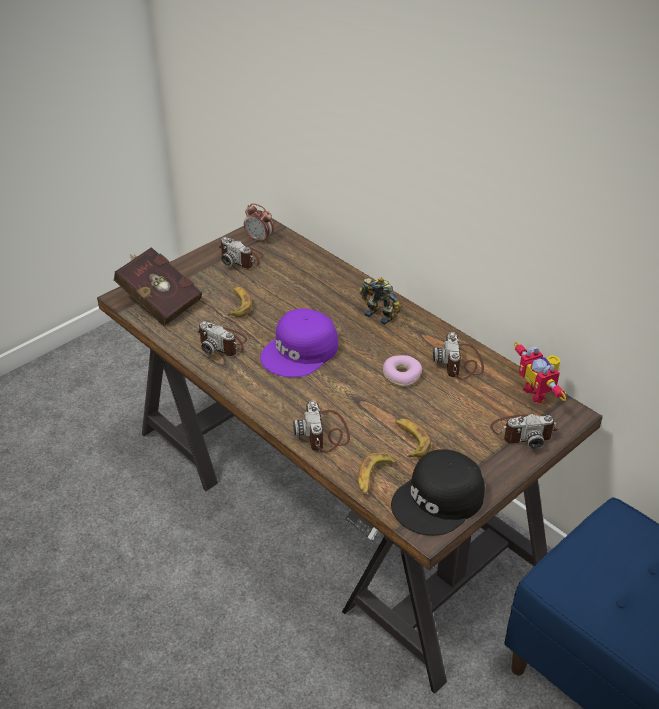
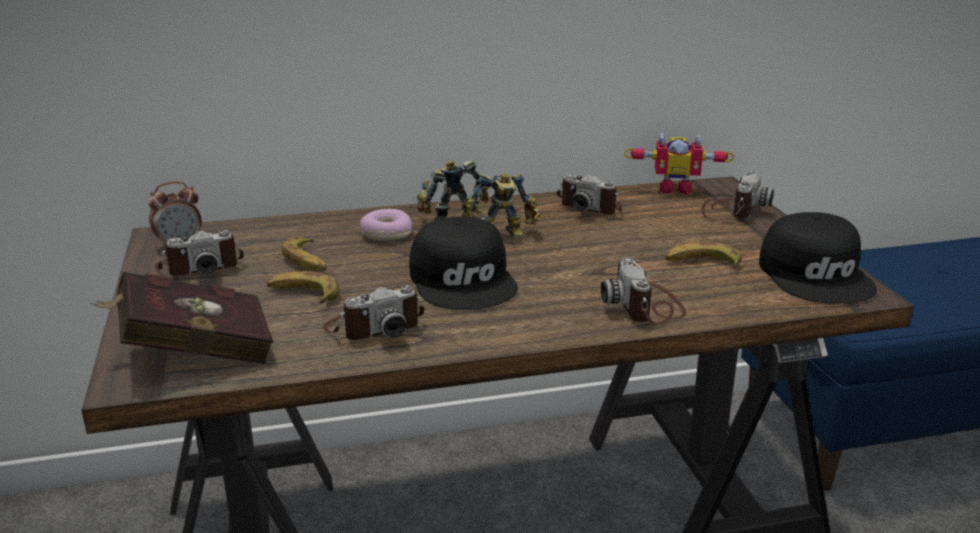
camera: 60 degrees left, 15 degrees down
(301, 352) = (464, 280): purple cap -> black cap
(324, 433) = (646, 306): camera -> camera turned 60 degrees clockwise
(373, 477) = (753, 299): banana -> banana (307, 261)
(374, 343) = (503, 236): none -> toy robot
(401, 375) = (579, 238): donut -> donut (386, 234)

